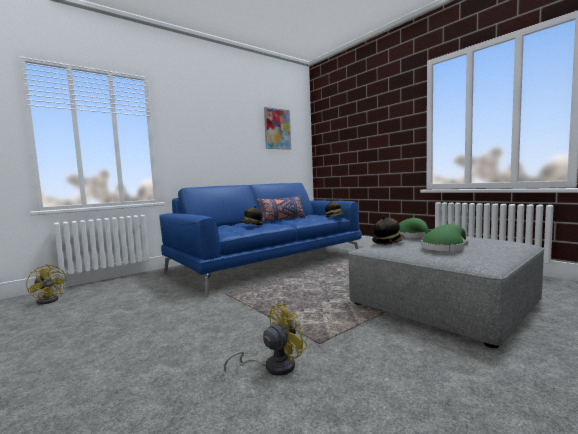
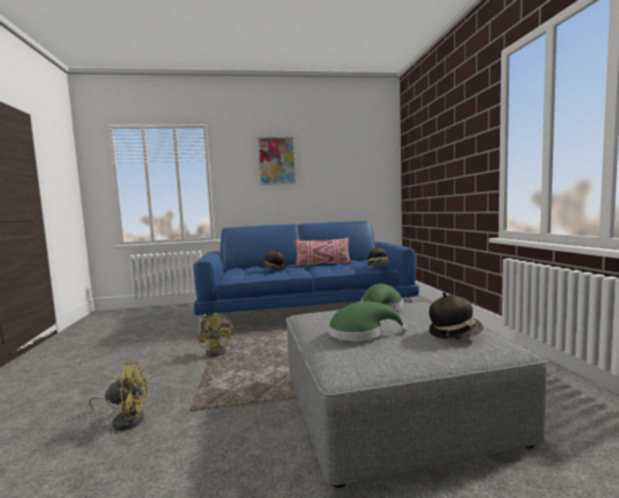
camera: 30 degrees right, 0 degrees up
(50, 300) = (116, 316): yellow fan -> yellow fan (219, 351)
(277, 129) = (350, 158): picture -> picture (277, 160)
(282, 220) = (322, 264): blue pillow -> pink pillow
(388, 242) = (334, 312): hat -> hat (454, 334)

